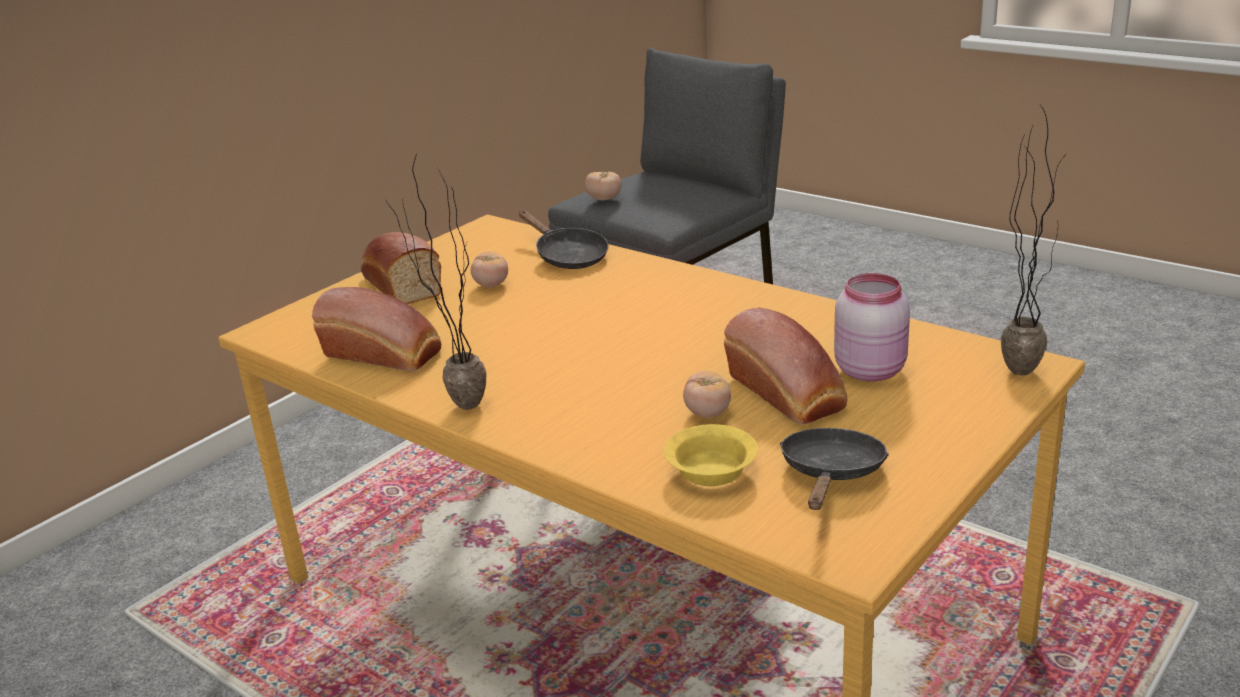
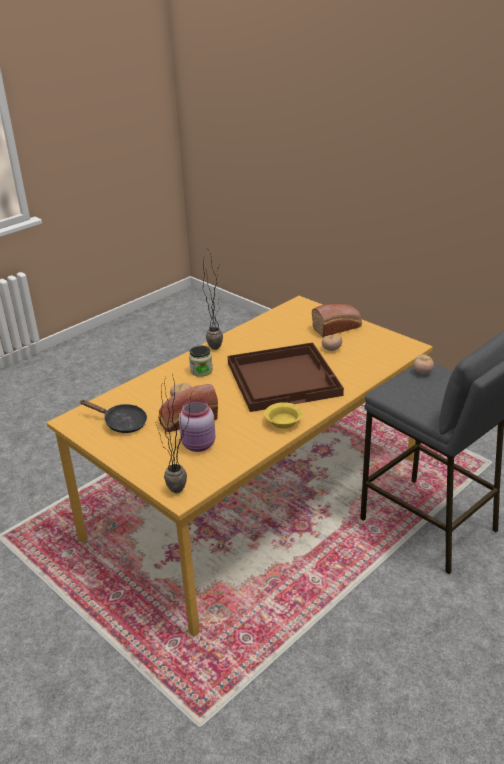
camera: 95 degrees right, 5 degrees up
(385, 354) = (267, 329): bread -> none
(567, 256) = (362, 369): black frying pan -> none
(579, 408) = (201, 371): none -> jar
(605, 317) = (284, 378): none -> brown tray
(709, 472) = (139, 396): yellow bowl -> yellow bowl (283, 421)

